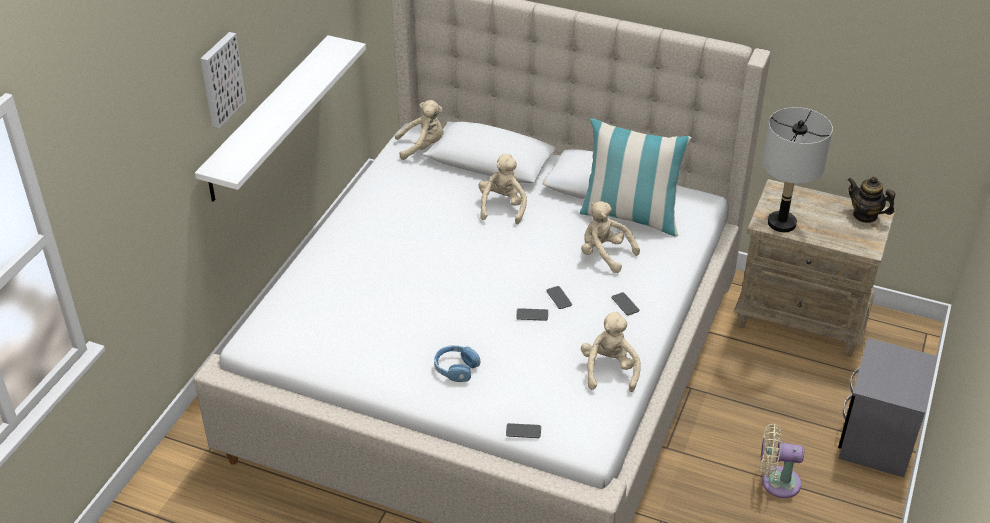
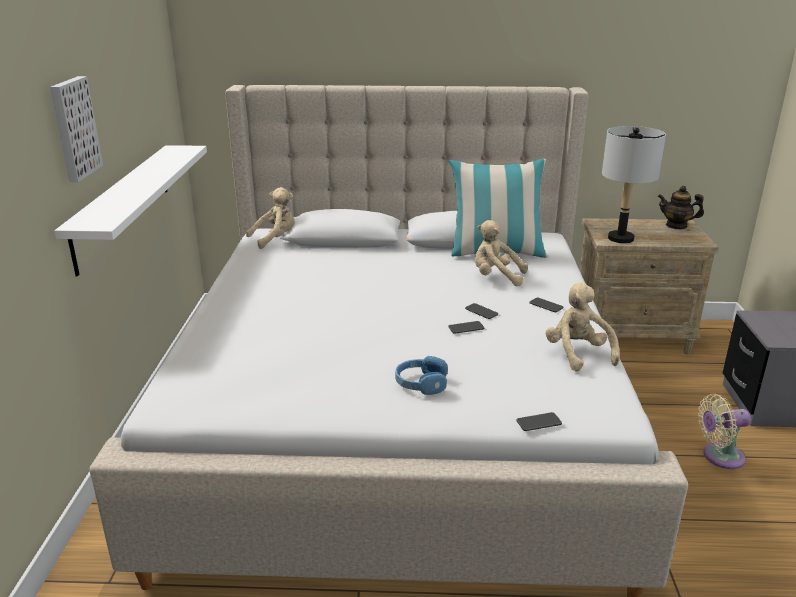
camera: 20 degrees left, 15 degrees down
(502, 206) = (377, 263): beige plush toy -> none

